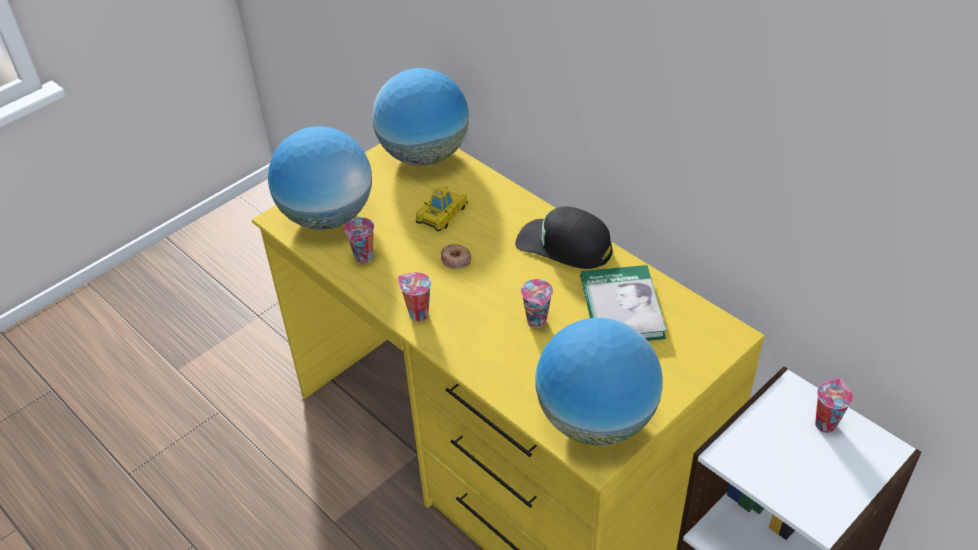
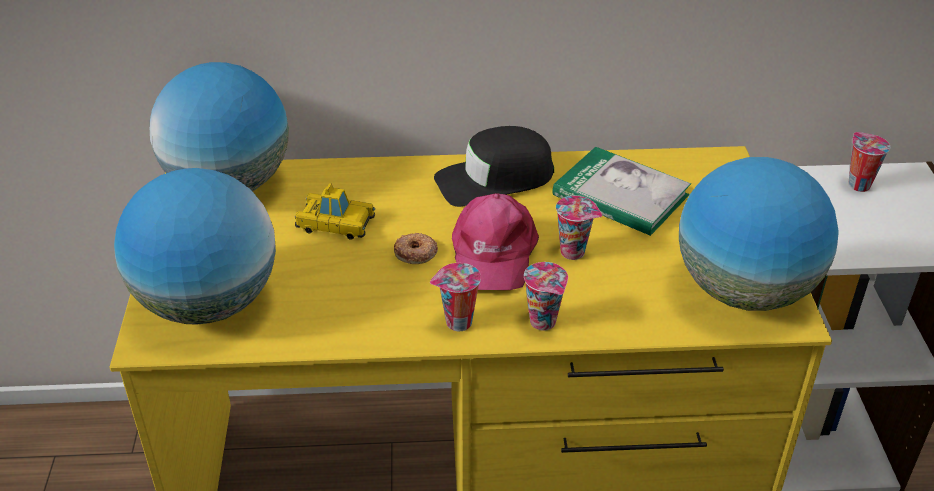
camera: 50 degrees left, 5 degrees down
(364, 259) = (318, 314): cup -> cup (544, 322)
(442, 214) = (336, 223): toy car -> toy car turned 120 degrees clockwise
(494, 289) = (493, 252): none -> pink cap

